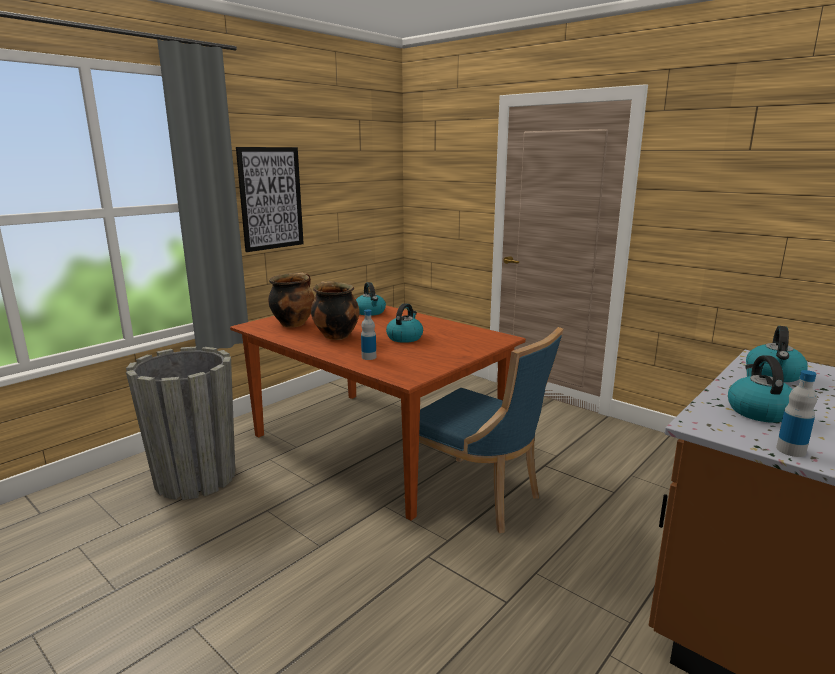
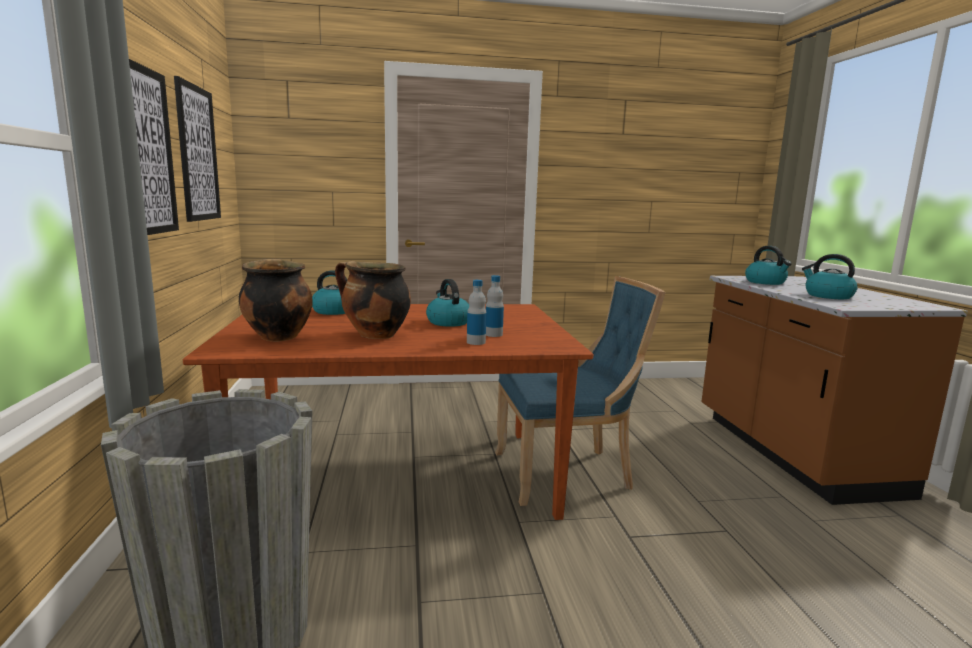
camera: 50 degrees left, 5 degrees down
(340, 189) = (197, 154): none -> picture
(791, 450) = (896, 306): bottle -> bottle (493, 334)

